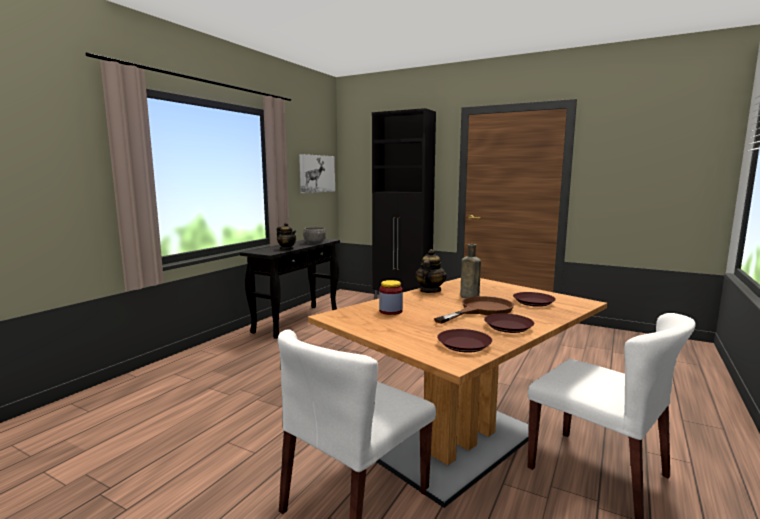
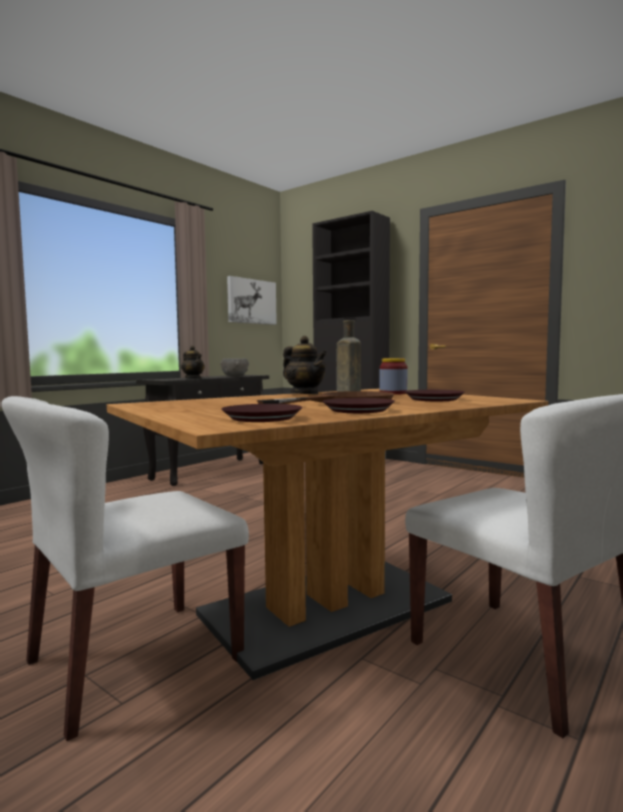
camera: 10 degrees right, 5 degrees down
(390, 311) = (219, 402): jar -> jar (393, 393)
(430, 291) = (305, 394): teapot -> teapot turned 105 degrees clockwise

